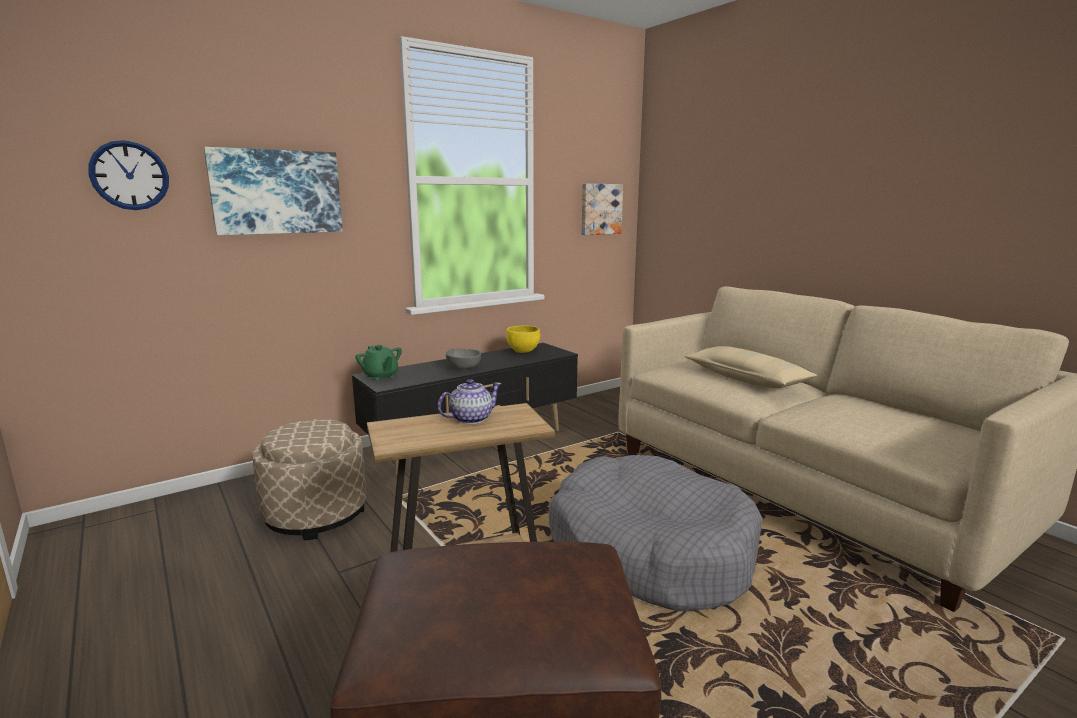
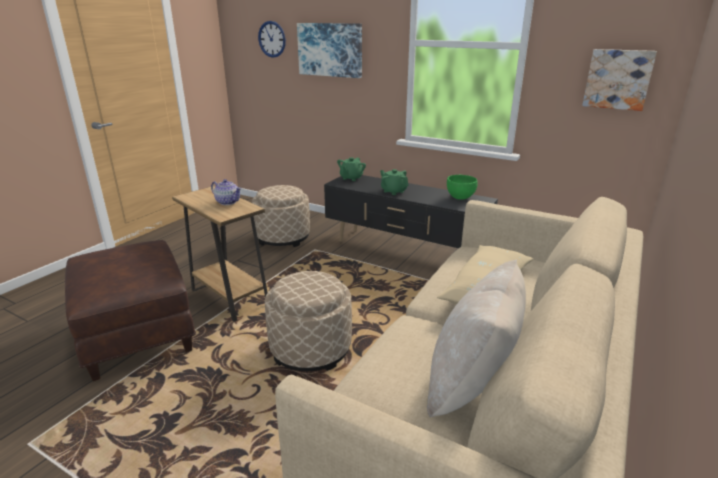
camera: 65 degrees right, 10 degrees up
(464, 368) = (393, 191): grey bowl -> green teapot
(523, 351) = (460, 197): yellow bowl -> green bowl
(650, 550) = (311, 349): grey dog bed -> beige ottoman
(891, 411) = (471, 384): none -> beige pillow

